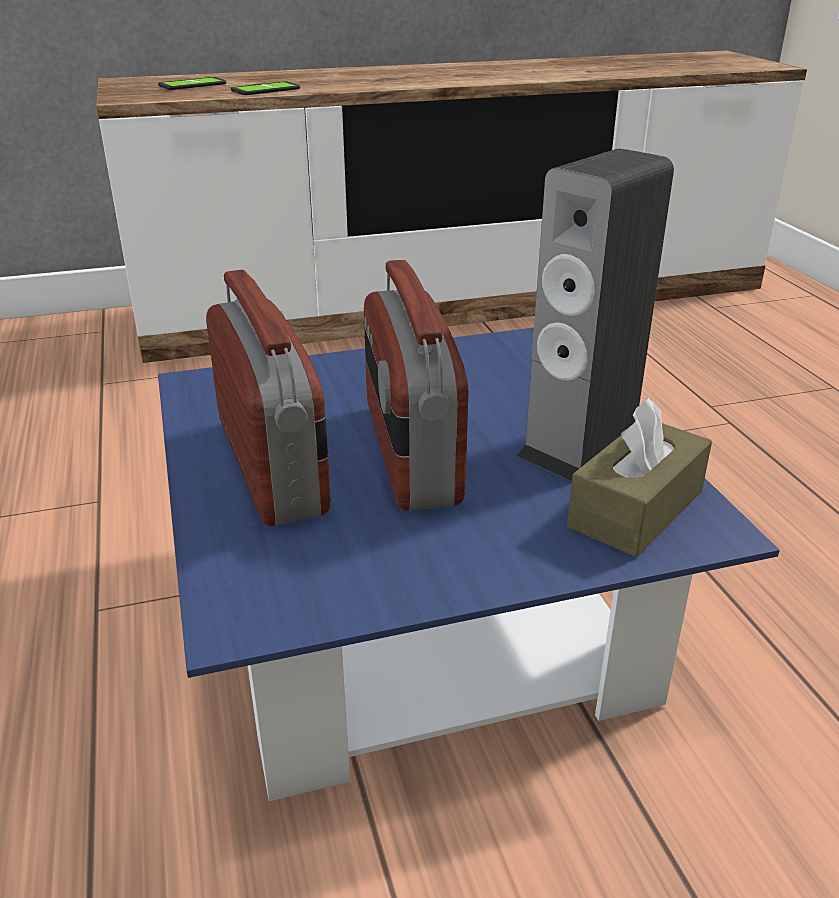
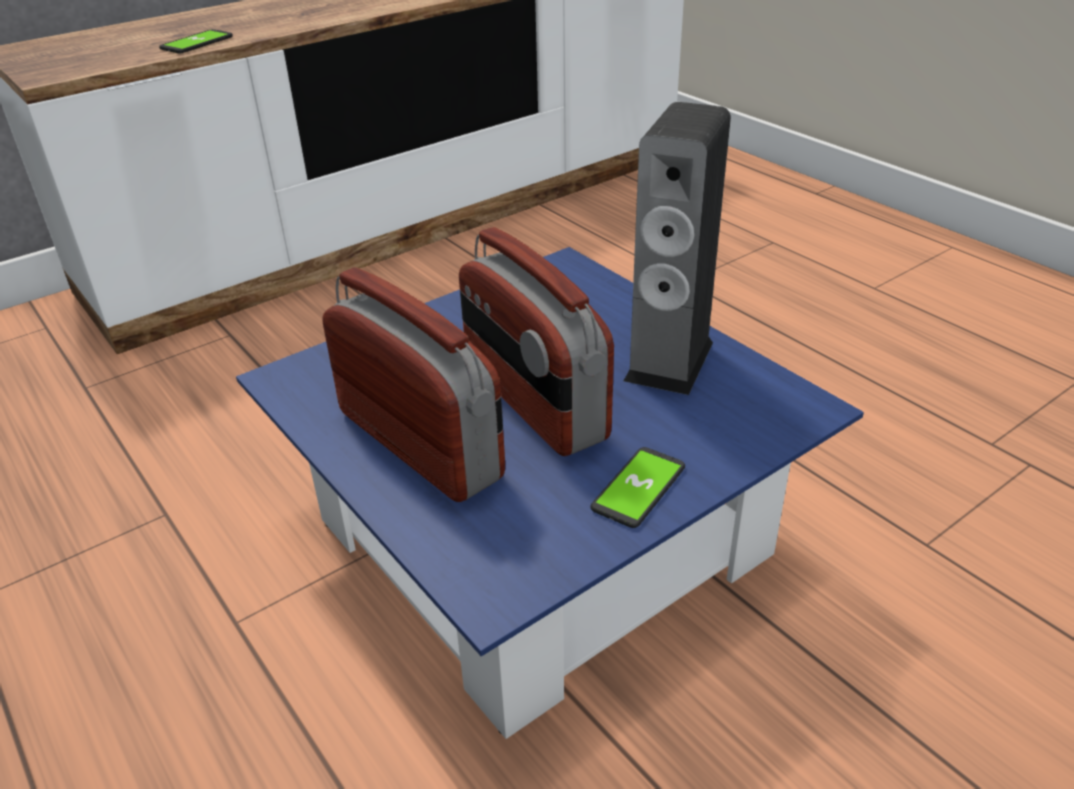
camera: 20 degrees left, 5 degrees up
(192, 85) = (106, 46): phone -> phone (638, 488)
(636, 509) = (744, 405): brown tissue box -> none

